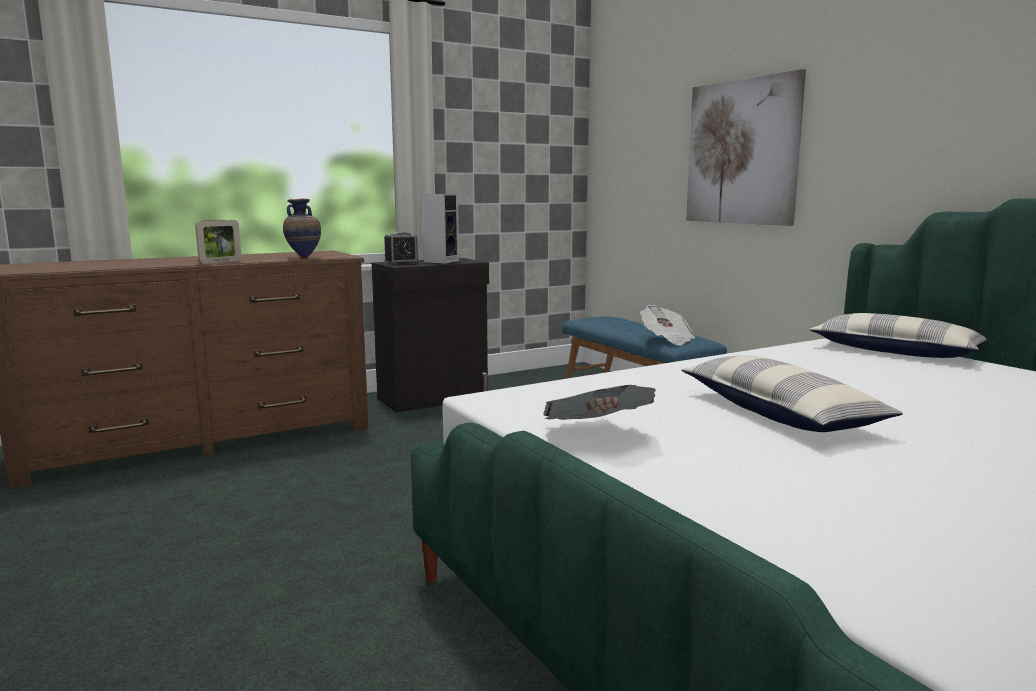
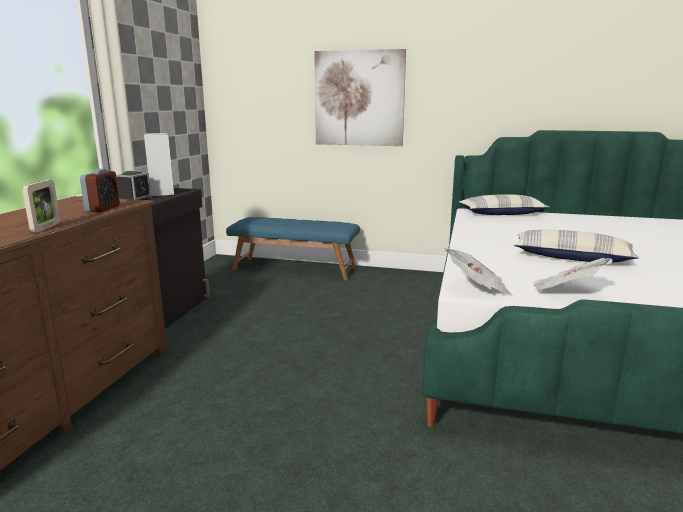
camera: 45 degrees left, 5 degrees up
(304, 258) = (102, 208): vase -> alarm clock
(666, 340) = (330, 227): newspaper -> newspaper (477, 288)

